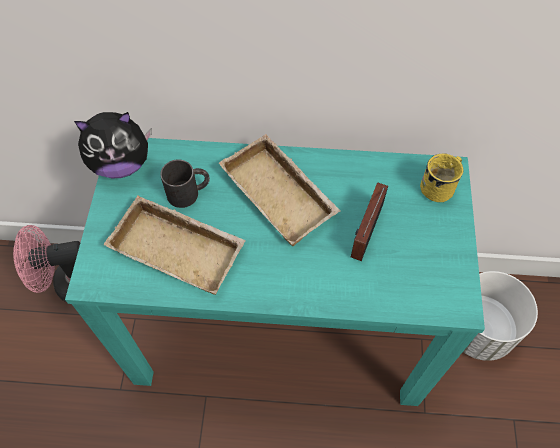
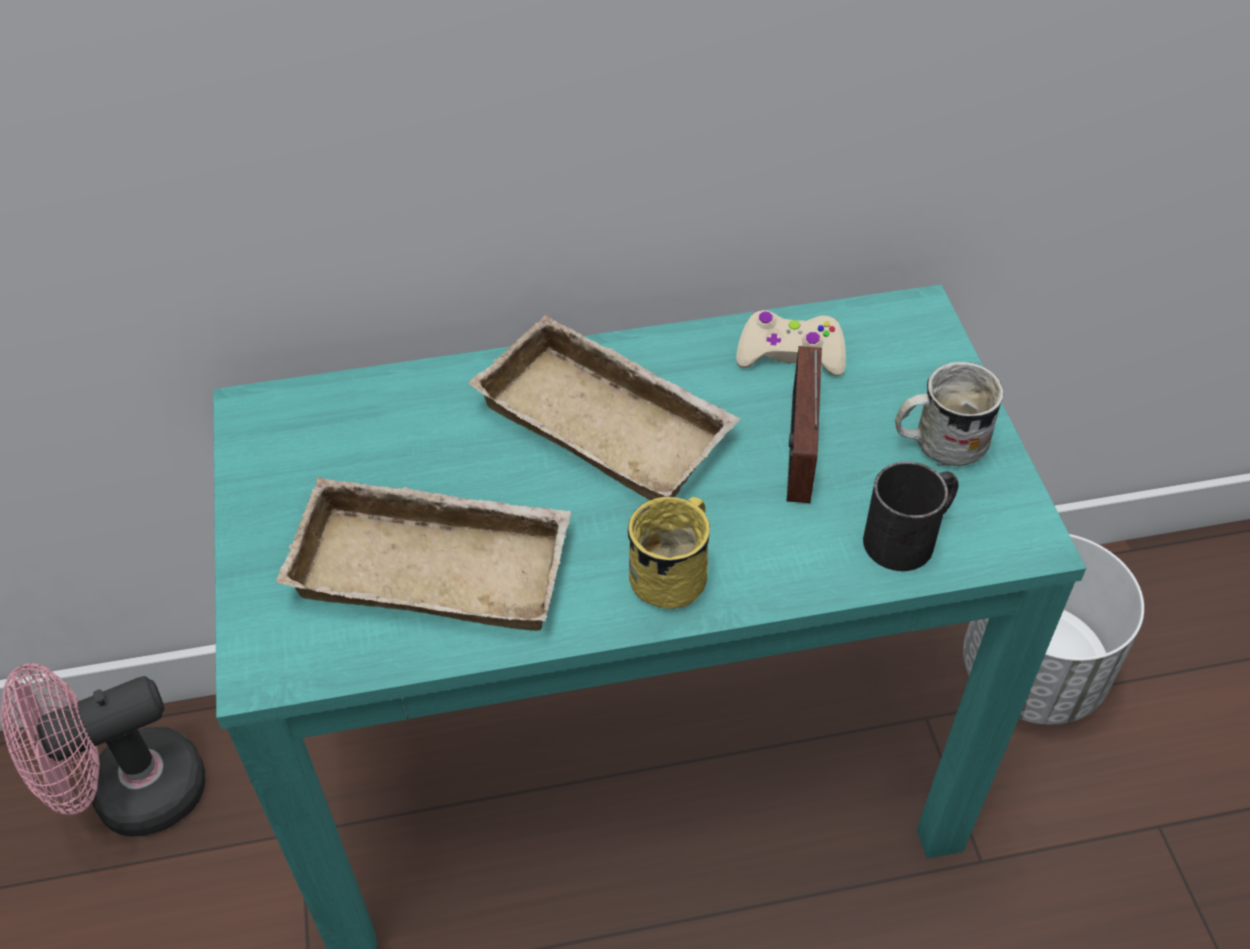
camera: 15 degrees left, 10 degrees down
(121, 164) = (257, 436): plush toy -> none
(189, 192) = (419, 457): black mug -> black mug (910, 535)
(379, 178) = (790, 354): none -> beige game controller
(435, 244) = (938, 442): none -> white mug
(440, 186) = (911, 342): yellow mug -> yellow mug (676, 571)

